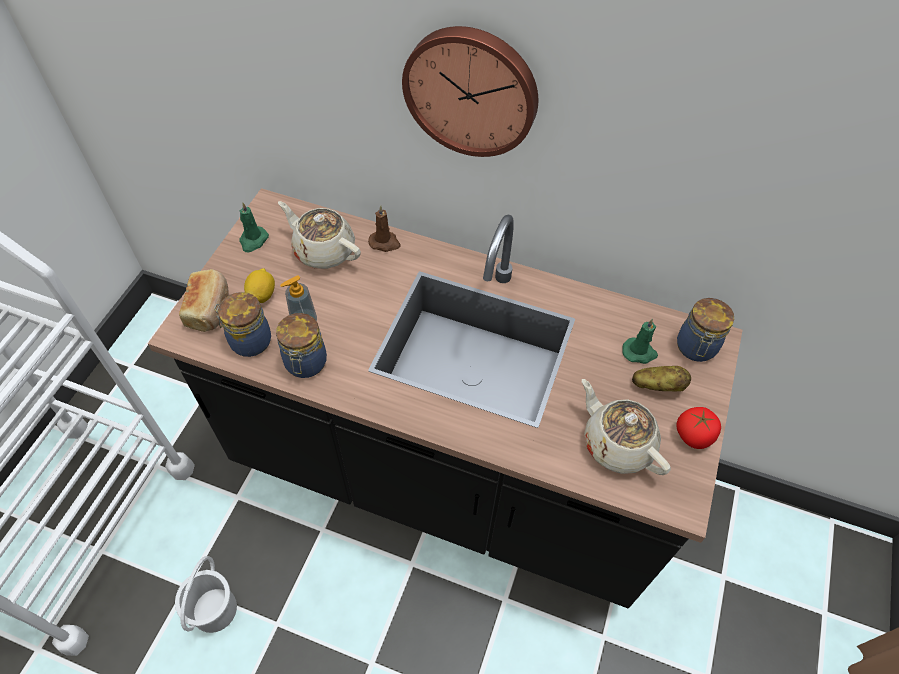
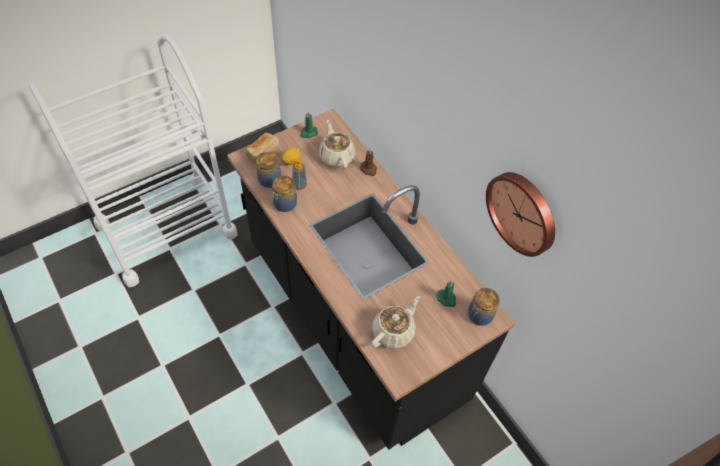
camera: 35 degrees right, 0 degrees up
(215, 609) = (198, 309): white bucket -> none
(472, 90) = (423, 113): wall clock -> wall clock (523, 212)
(617, 443) = (394, 331): beige teapot -> beige teapot turned 45 degrees clockwise
(657, 385) = (440, 320): potato -> none
(693, 435) = (435, 353): tomato -> none

